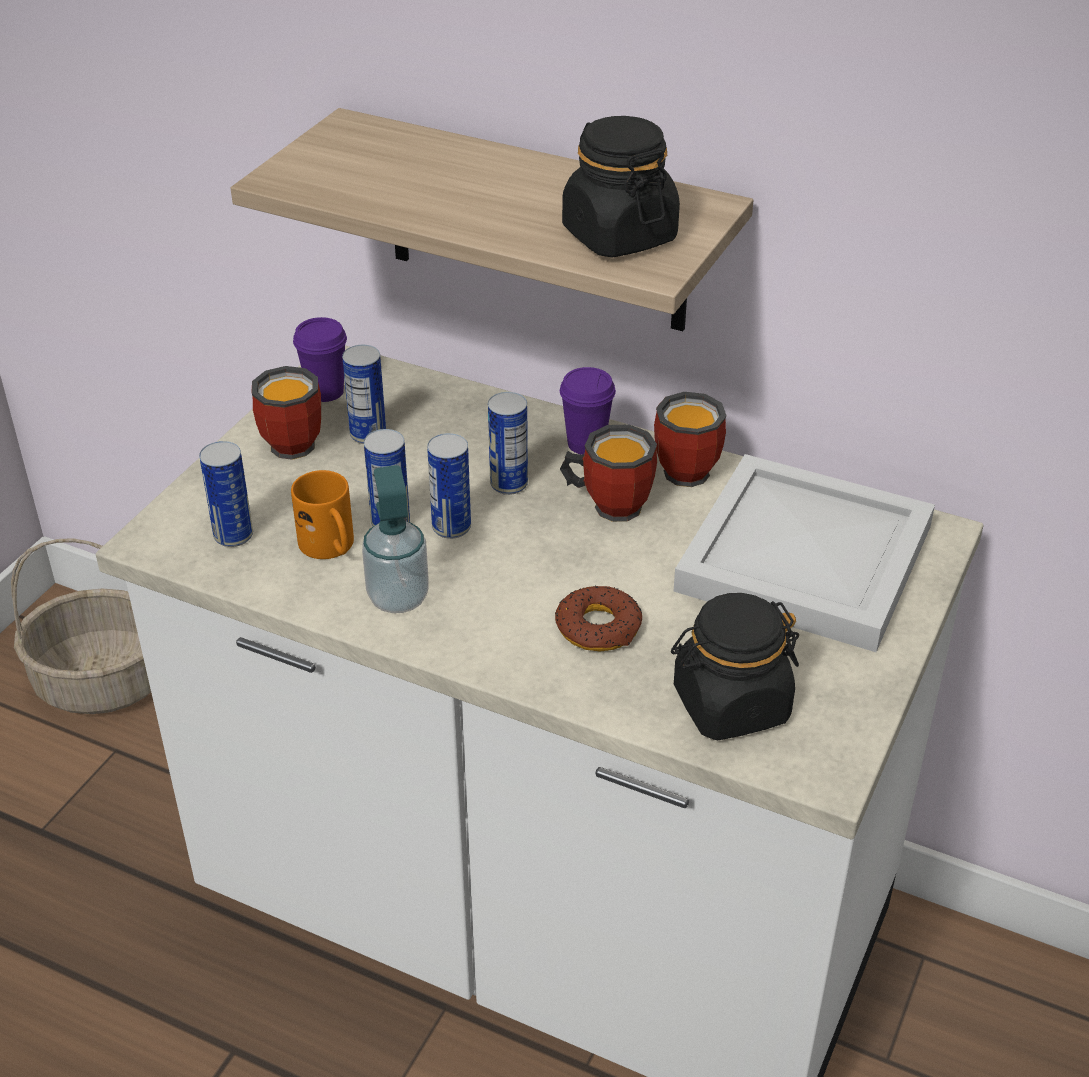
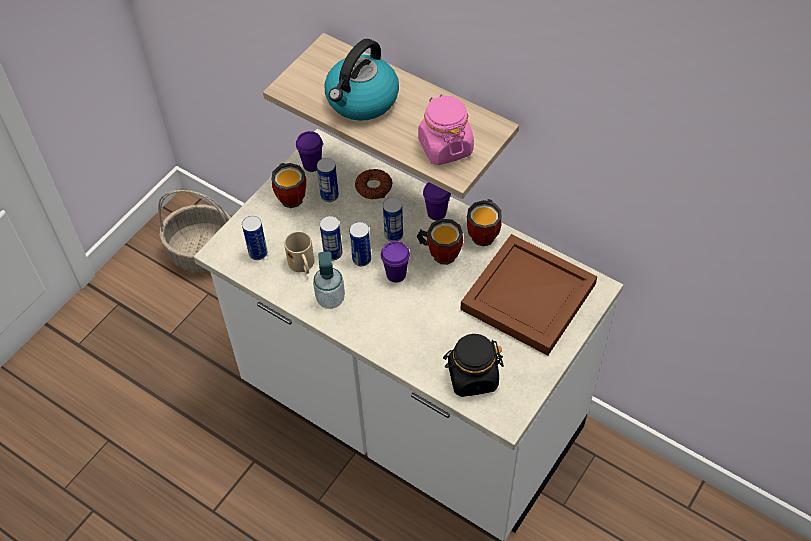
camera: 10 degrees right, 15 degrees up
(331, 548) = (303, 266): orange mug -> beige mug
(434, 185) = (362, 100): none -> kettle
(527, 546) = (396, 274): none -> purple cup
(598, 627) = (421, 326): donut -> donut (374, 187)
(618, 235) = (445, 147): black jar -> pink jar
(800, 559) = (526, 297): white tray -> brown tray

